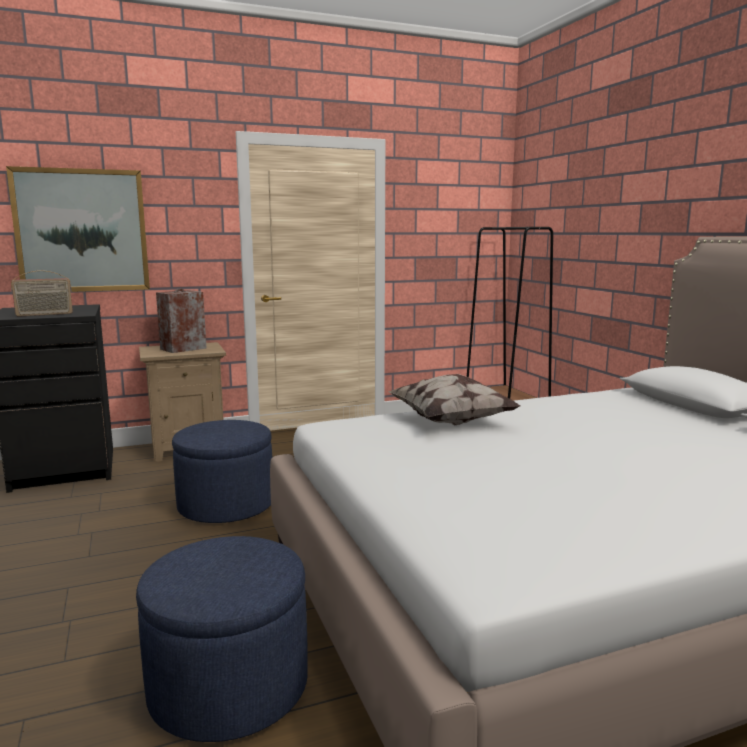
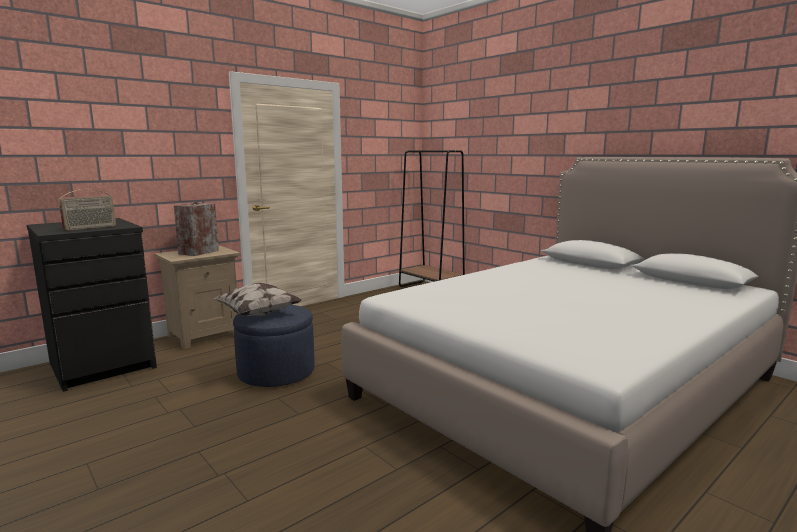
camera: 20 degrees left, 0 degrees up
(82, 231) = (100, 153): picture -> none
(229, 686) = (389, 487): blue ottoman -> none
(451, 421) = (466, 285): pillow -> pillow (259, 314)

